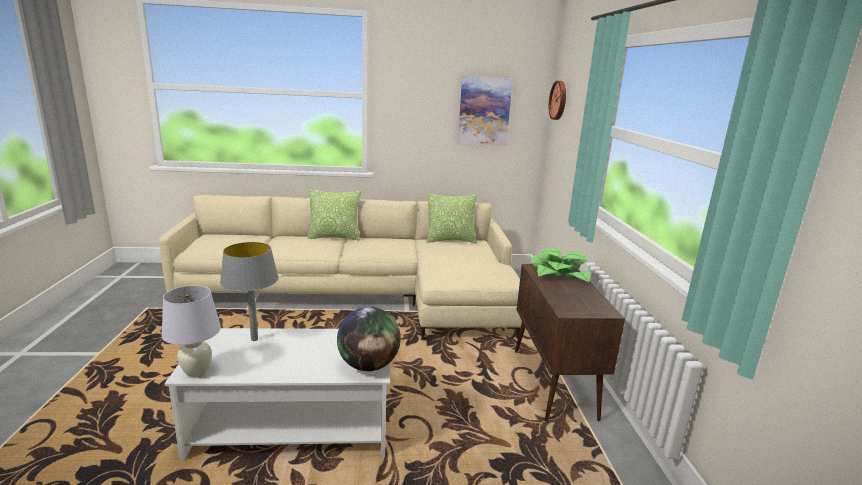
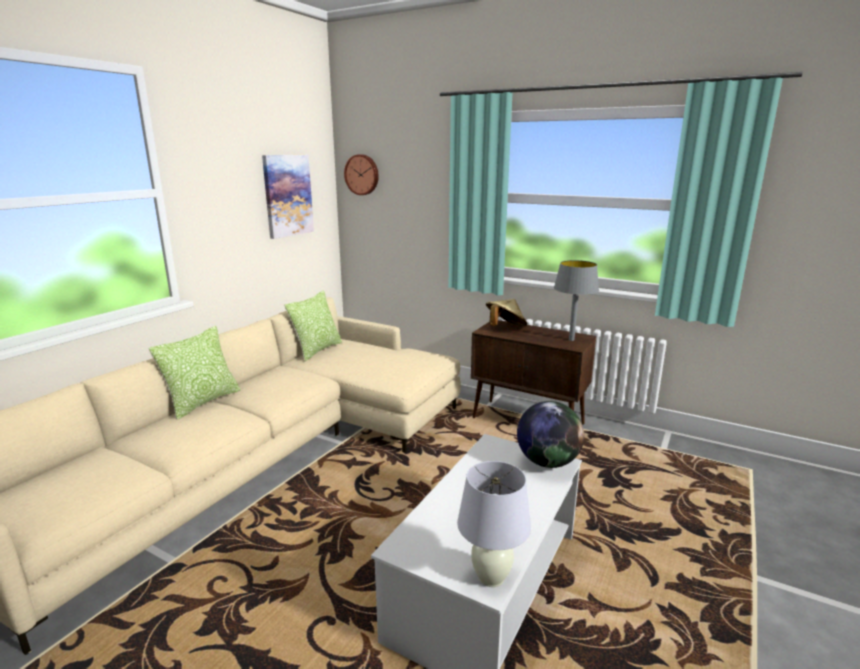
camera: 55 degrees left, 0 degrees up
(254, 339) = (439, 519): grey table lamp -> grey table lamp (571, 340)
(559, 273) = (505, 328): potted plant -> beige hat

